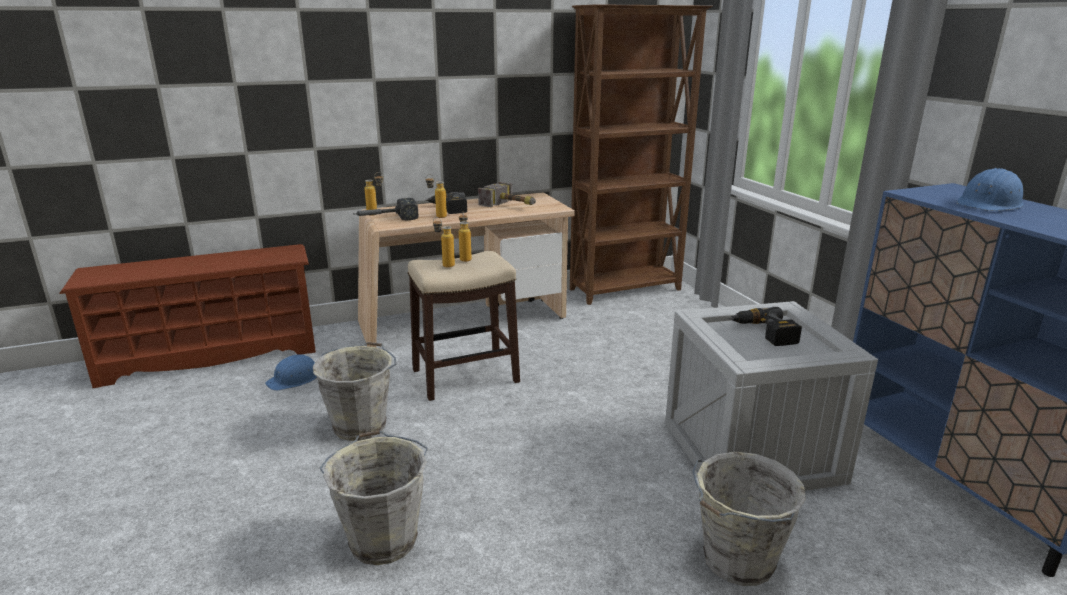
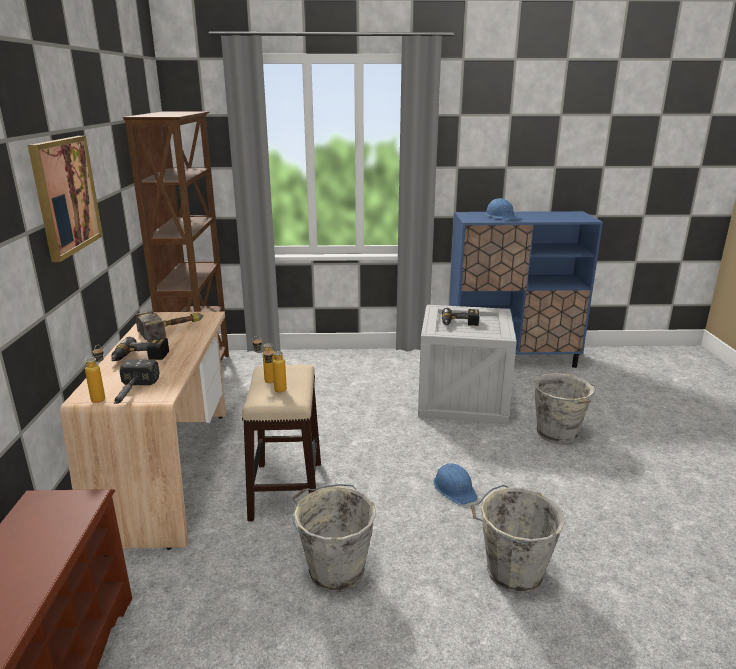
camera: 70 degrees left, 0 degrees up
(294, 379) = (191, 622): blue hard hat -> blue hard hat (454, 488)
(436, 61) = (65, 195): none -> picture
(437, 216) = (162, 366): bottle -> none

